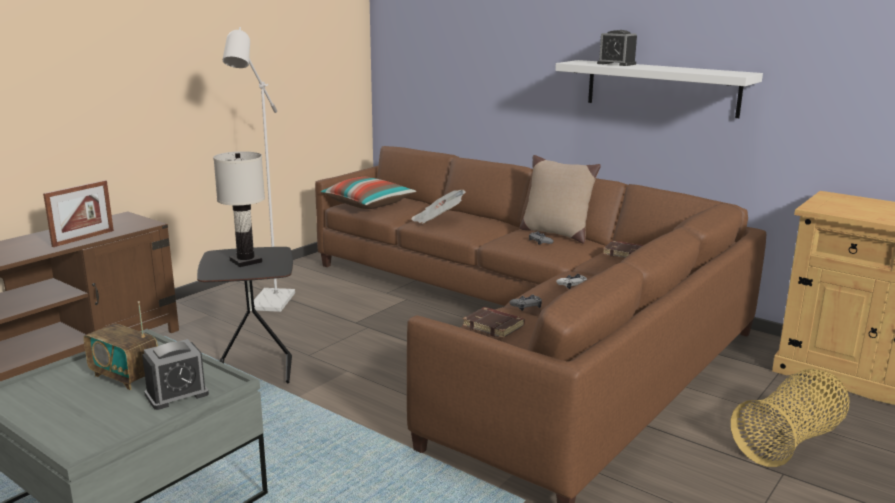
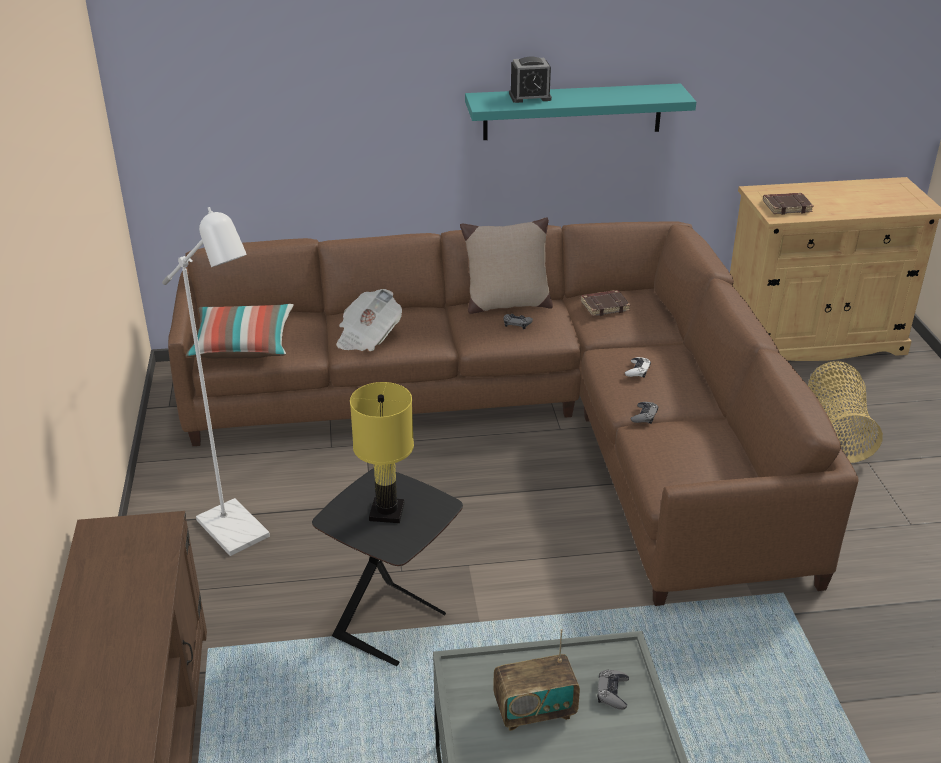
camera: 45 degrees left, 15 degrees up
(83, 238) = (146, 593): picture frame -> none
(176, 394) = (612, 692): alarm clock -> grey game controller
(246, 261) = (386, 511): white table lamp -> yellow table lamp
(494, 326) = (676, 456): brown book -> brown book (787, 206)
(661, 88) = (572, 111): white shelf -> turquoise shelf

